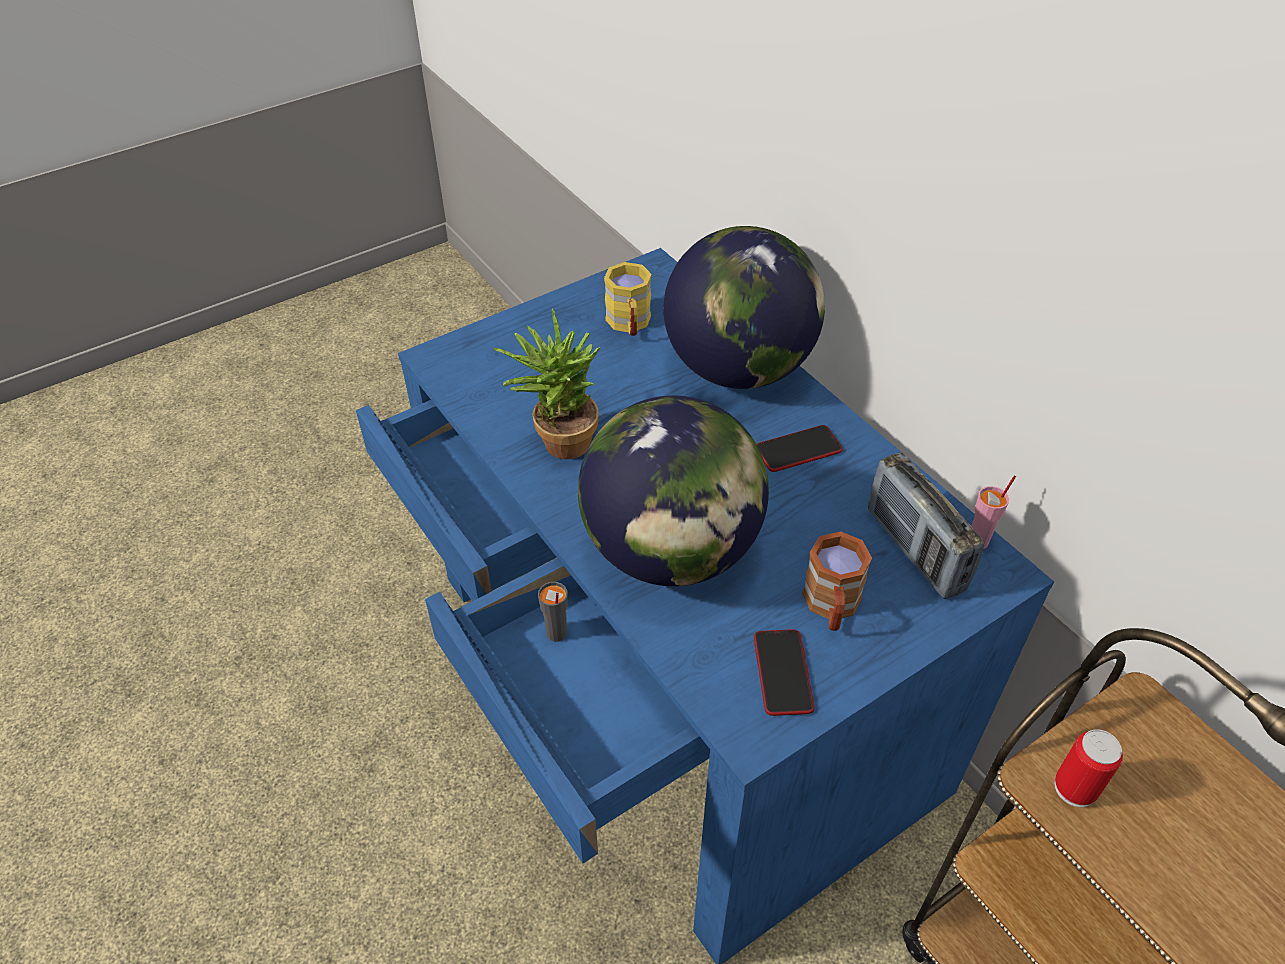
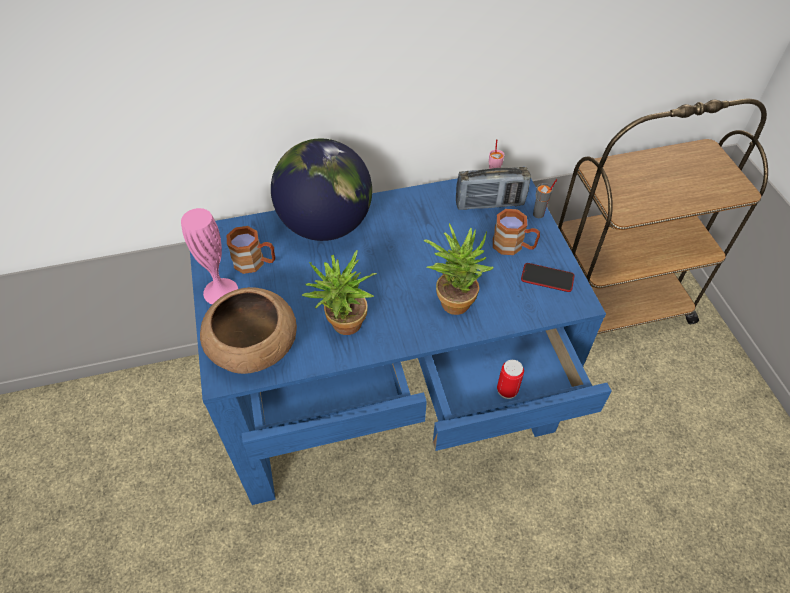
camera: 70 degrees left, 5 degrees up
(488, 370) = (254, 348): none -> brown bowl
(556, 633) = (459, 383): grey cup -> grey cup (538, 214)
(566, 311) = (220, 291): none -> pink vase
(629, 324) = (255, 262): yellow mug -> brown mug
(671, 551) = (454, 298): globe -> potted plant
(798, 450) = (403, 222): phone -> none
(1075, 788) = (629, 205): can -> can (507, 390)

